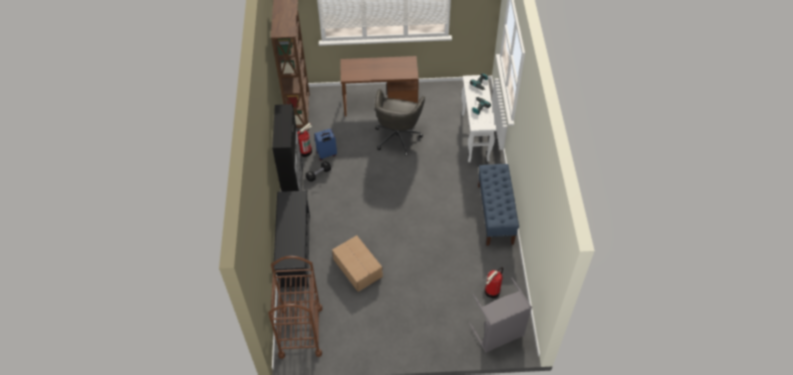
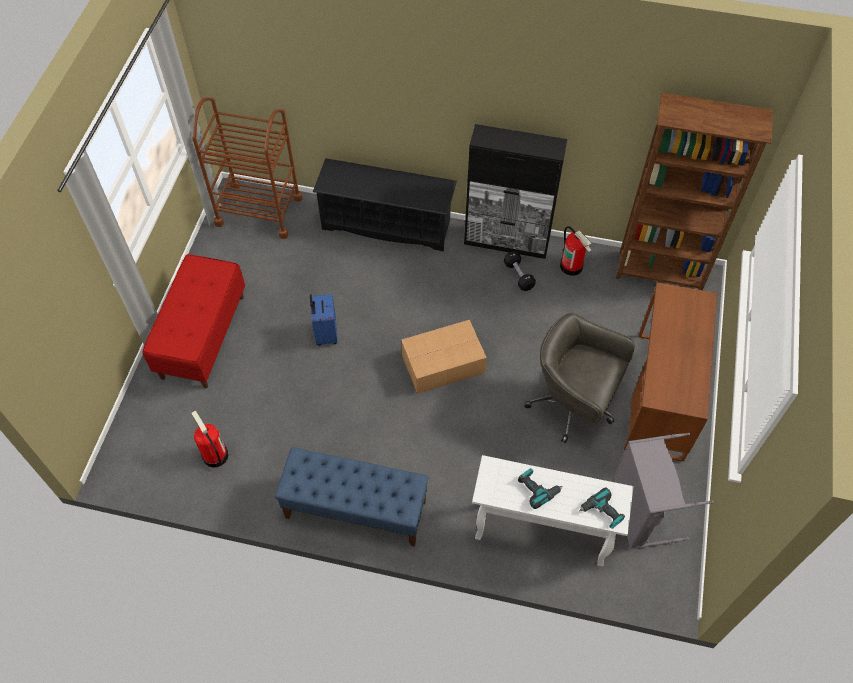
camera: 105 degrees right, 5 degrees up
(327, 154) = (557, 293): blue suitcase -> blue suitcase (325, 334)
(357, 267) = (330, 290): cardboard box -> cardboard box (444, 364)
(414, 329) = (202, 336): none -> red bench
(498, 334) = (142, 441): grey laundry basket -> grey laundry basket (639, 512)

